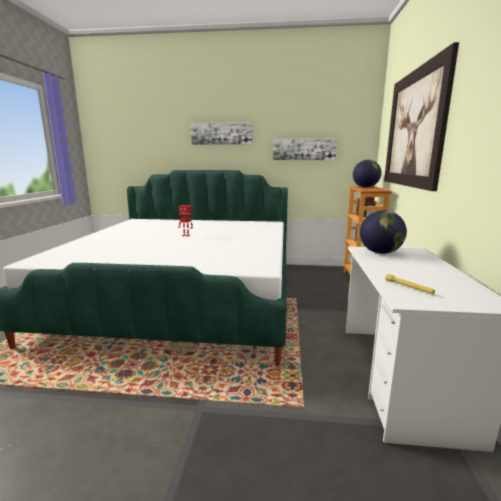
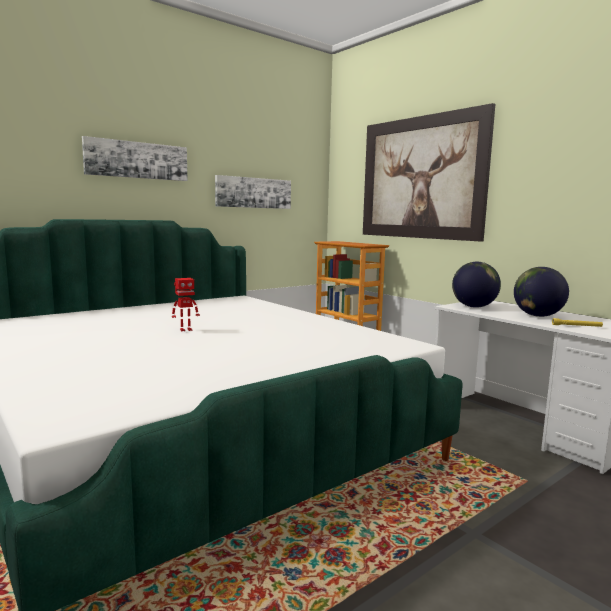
camera: 45 degrees left, 5 degrees down
(365, 187) = (342, 242): globe -> globe (537, 316)

